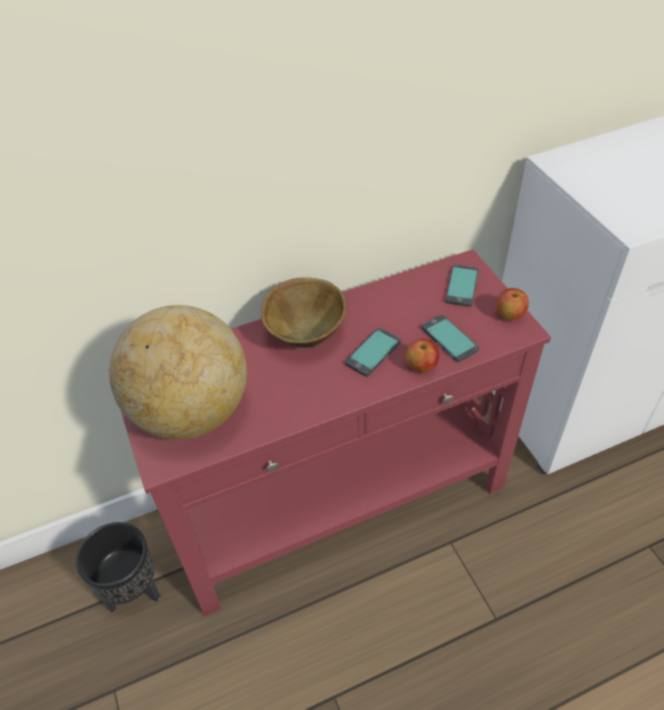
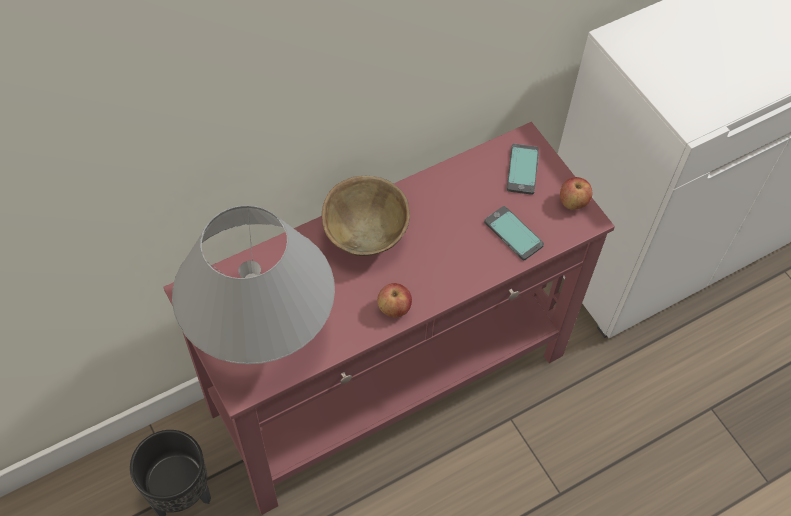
camera: 10 degrees left, 10 degrees up
(191, 412) = (261, 331): globe -> grey table lamp
(373, 353) = (438, 254): phone -> none
(421, 366) = (487, 266): apple -> apple (394, 308)

